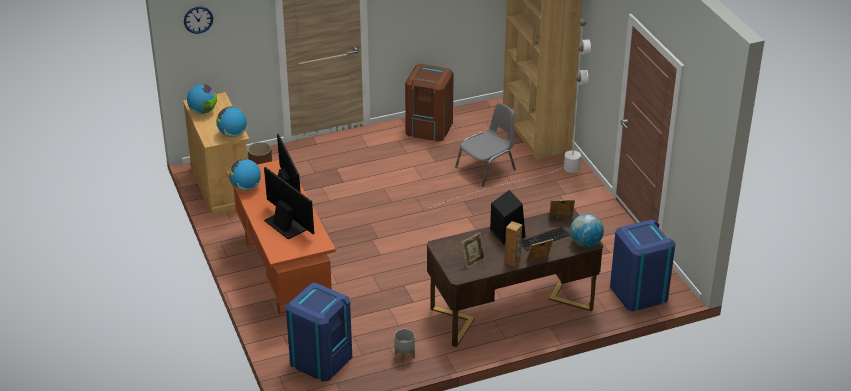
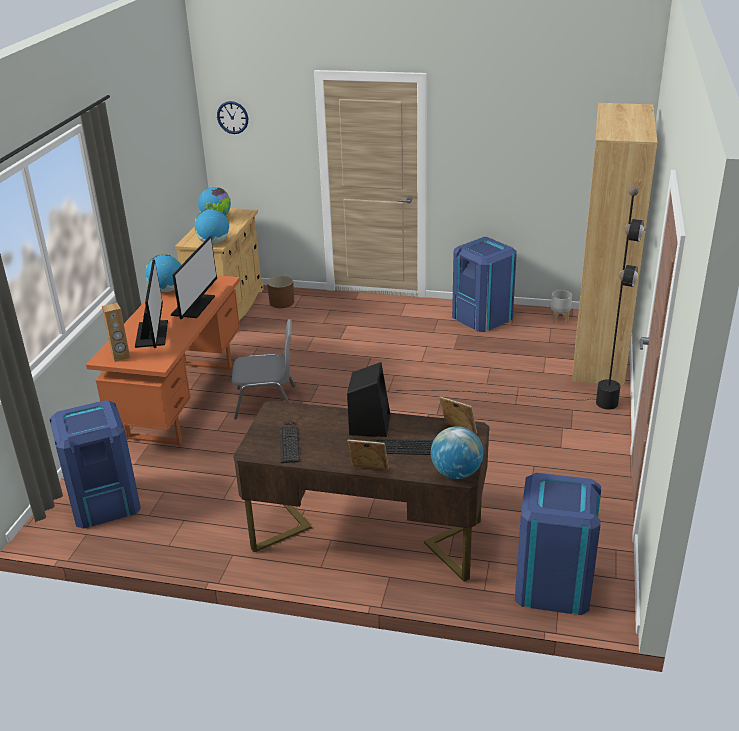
camera: 35 degrees right, 5 degrees down
(404, 356) = (187, 537): grey planter -> grey planter (559, 318)
(429, 128) = (482, 317): brown trash can -> blue trash can
(473, 261) = (290, 440): picture frame -> keyboard
(487, 168) = (503, 373): grey chair -> grey chair (266, 401)
(512, 261) = (335, 459): brown speaker -> brown speaker (121, 356)
(532, 178) = (546, 399): white floor lamp -> black floor lamp

